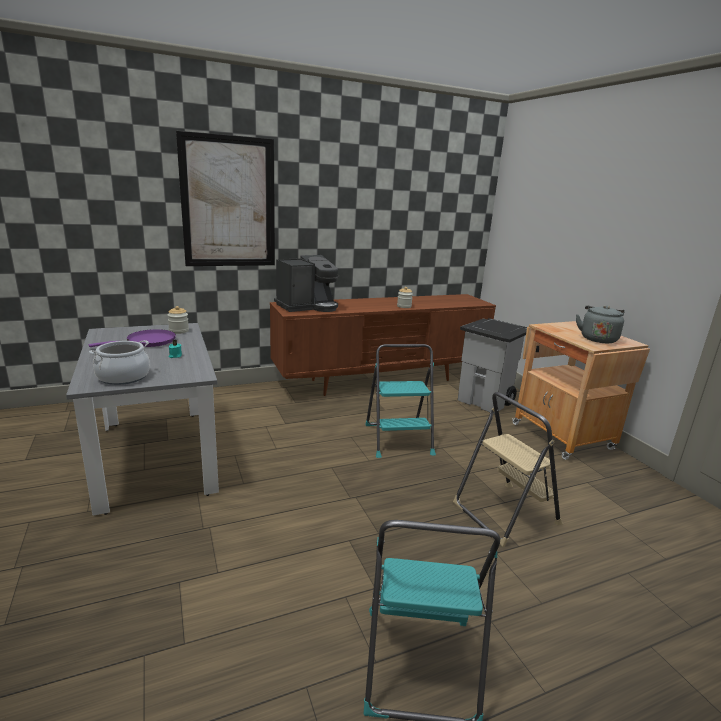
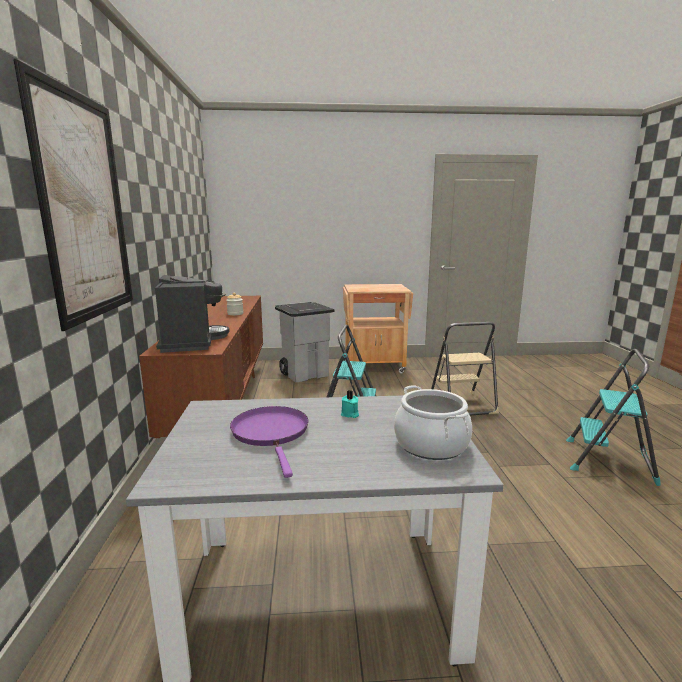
camera: 70 degrees left, 5 degrees down
(179, 331) = (228, 412): jar -> none
(597, 339) = (387, 287): grey kettle -> none

